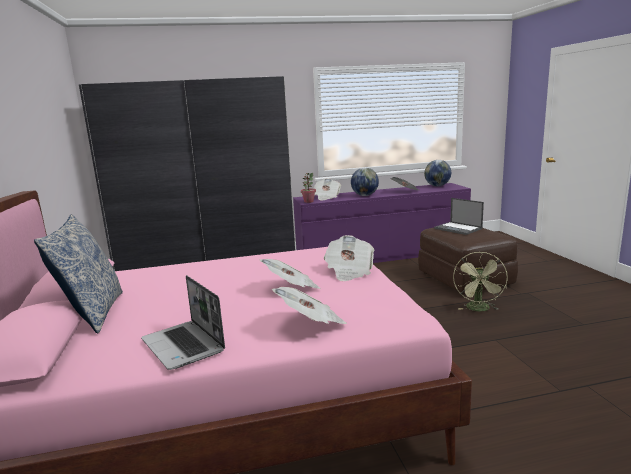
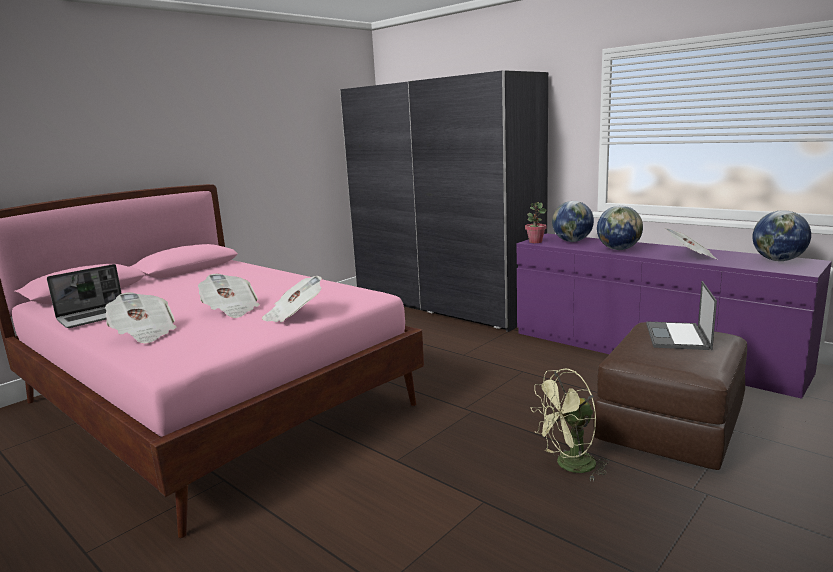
camera: 55 degrees right, 0 degrees up
(92, 313) = (151, 283): pillow -> none
(184, 346) = (97, 316): laptop -> laptop turned 150 degrees counterclockwise
(326, 197) = (572, 241): newspaper -> globe

